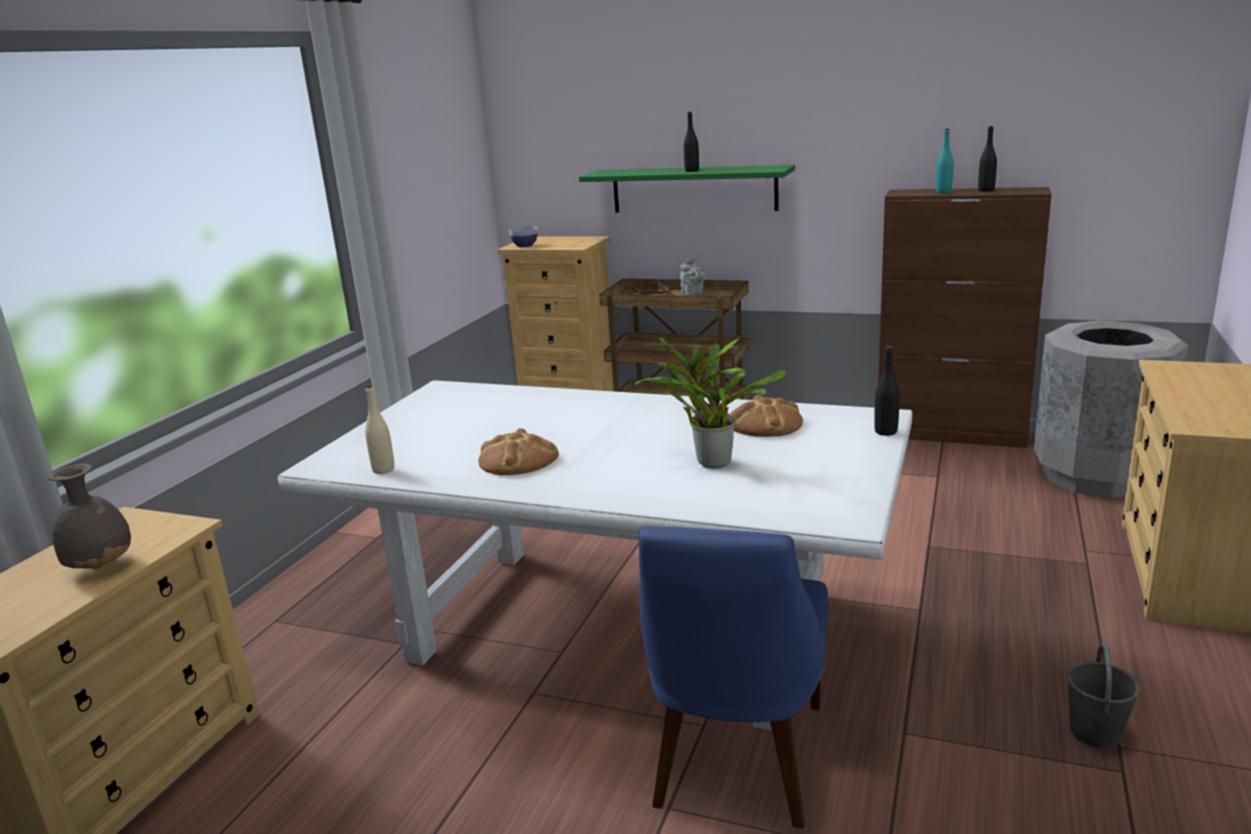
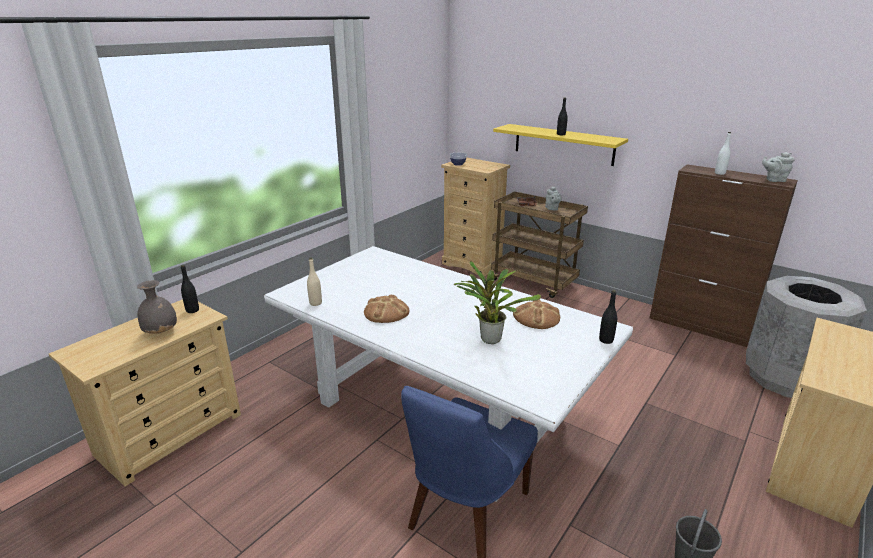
camera: 15 degrees right, 5 degrees up
(693, 189) = (563, 144): green shelf -> yellow shelf
(943, 192) = (720, 173): turquoise bottle -> white bottle
(986, 190) = (750, 176): black bottle -> black bottle (192, 310)
(1020, 190) = (774, 180): none -> grey teapot

